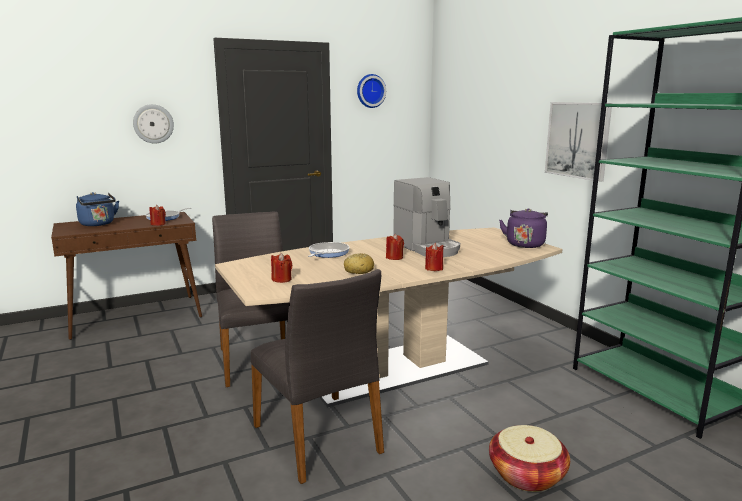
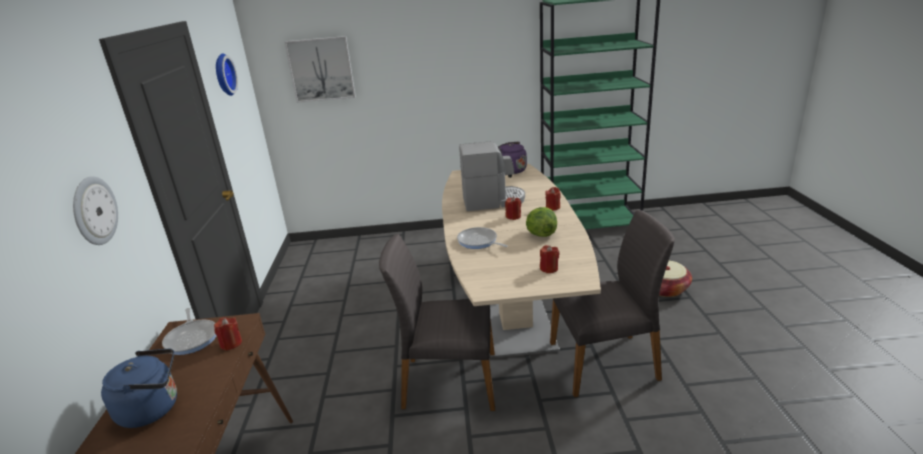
camera: 65 degrees left, 10 degrees up
(358, 270) = (541, 234): bread -> lettuce
(578, 140) = (474, 82): picture -> picture (321, 69)

